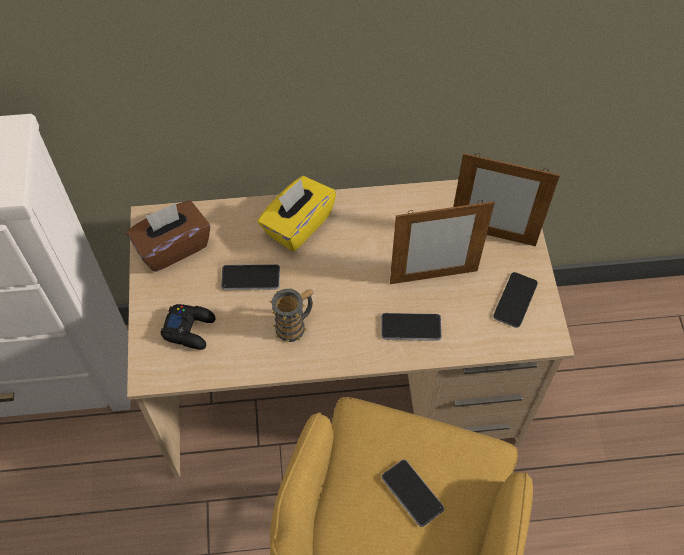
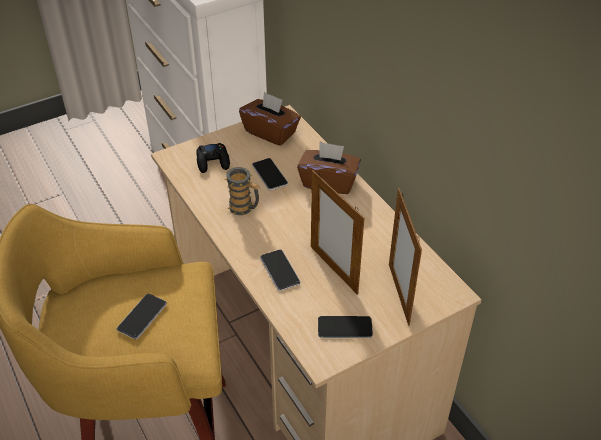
camera: 65 degrees right, 15 degrees down
(297, 225) = (329, 182): yellow tissue box -> brown tissue box

